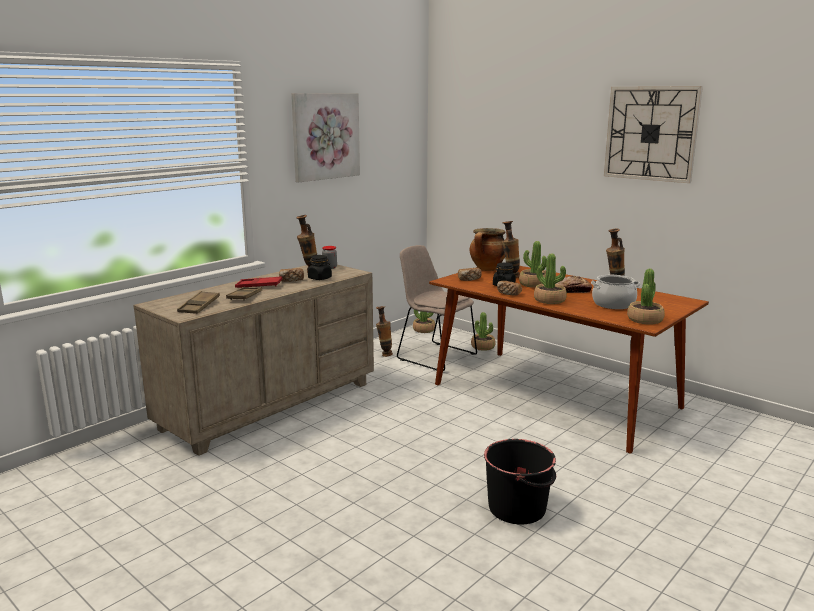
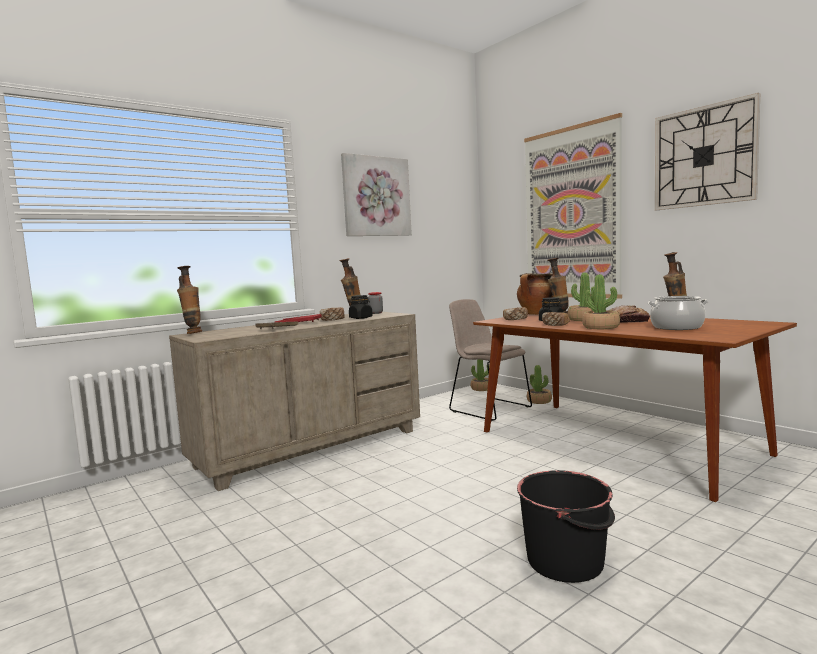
camera: 10 degrees right, 10 degrees down
(199, 306) = (227, 334): brown tray -> none
(384, 355) = (438, 407): vase -> vase (193, 333)
(524, 163) = (571, 213): none -> picture
(645, 320) = (719, 335): potted plant -> none

